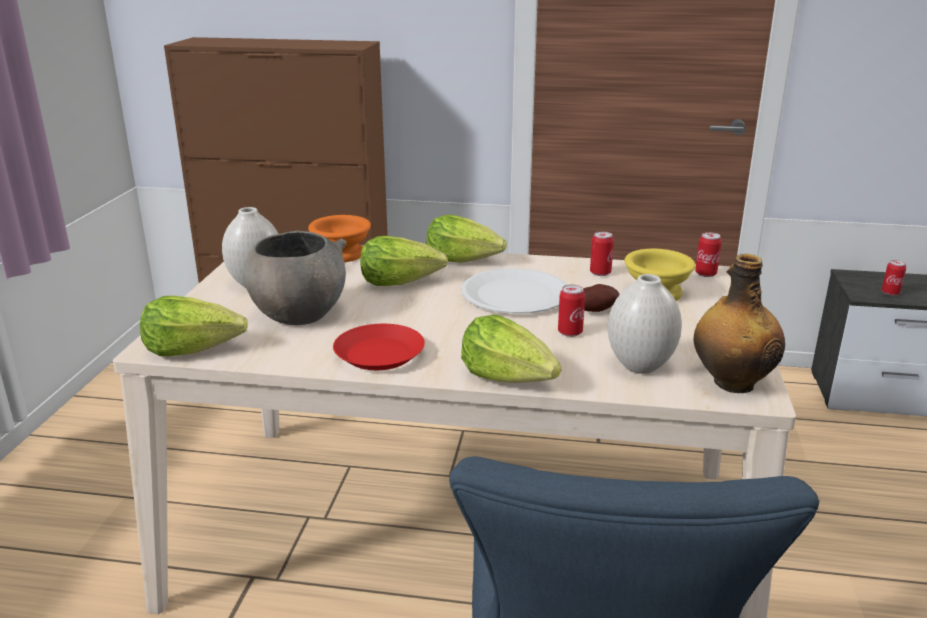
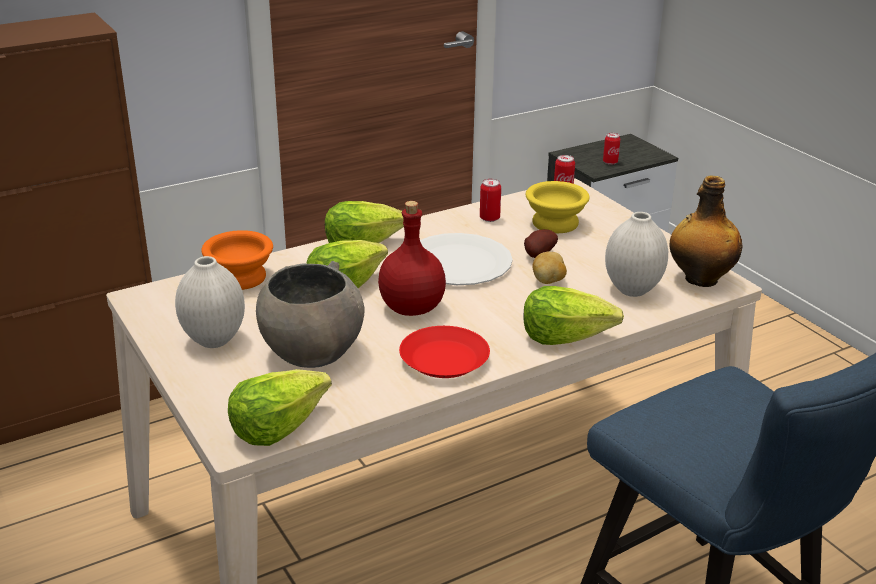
camera: 40 degrees left, 5 degrees up
(420, 311) = (410, 308): none -> red bottle
(570, 332) = (548, 281): can -> potato

